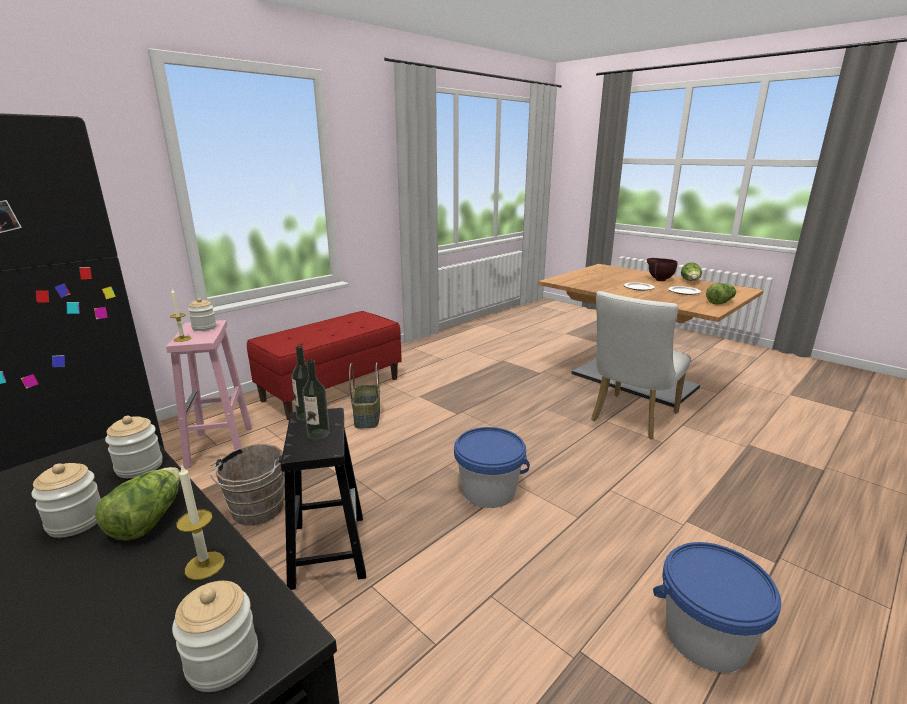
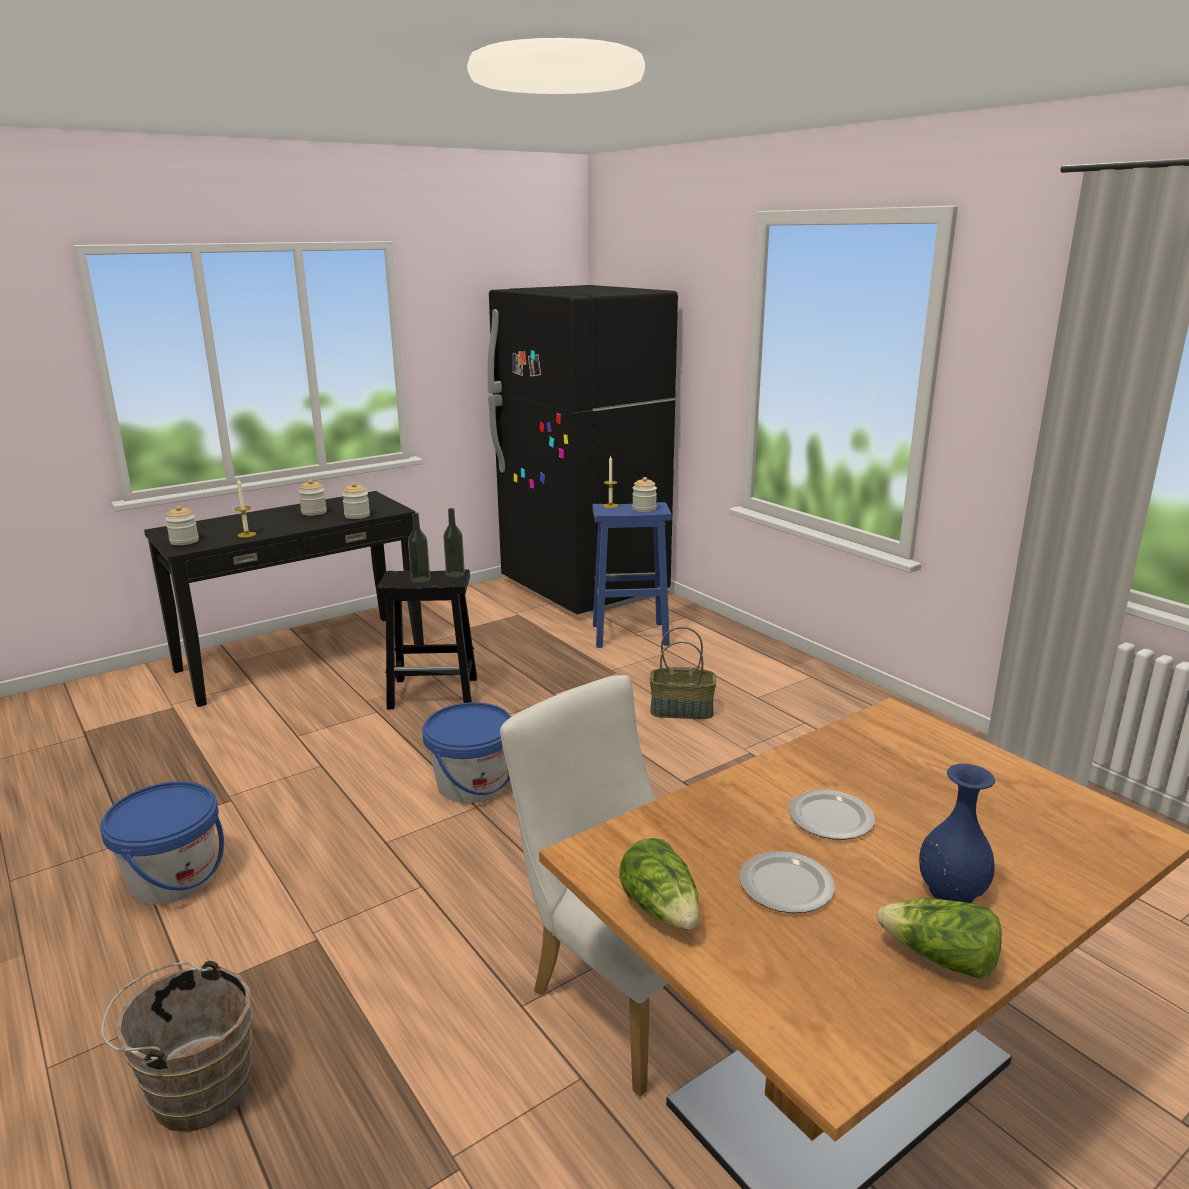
camera: 100 degrees right, 0 degrees up
(147, 519) = (299, 522): lettuce -> none
(220, 447) = (628, 635): pink stool -> blue stool
(256, 512) = (506, 660): brown bucket -> brown bucket (194, 1089)
(332, 389) = (776, 685): red bench -> none
(659, 280) = (951, 891): brown bowl -> blue vase

